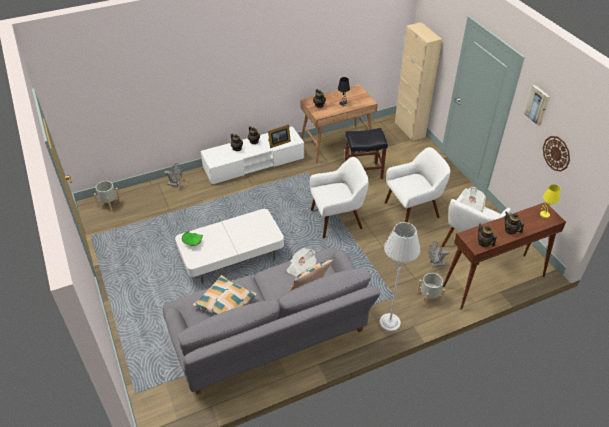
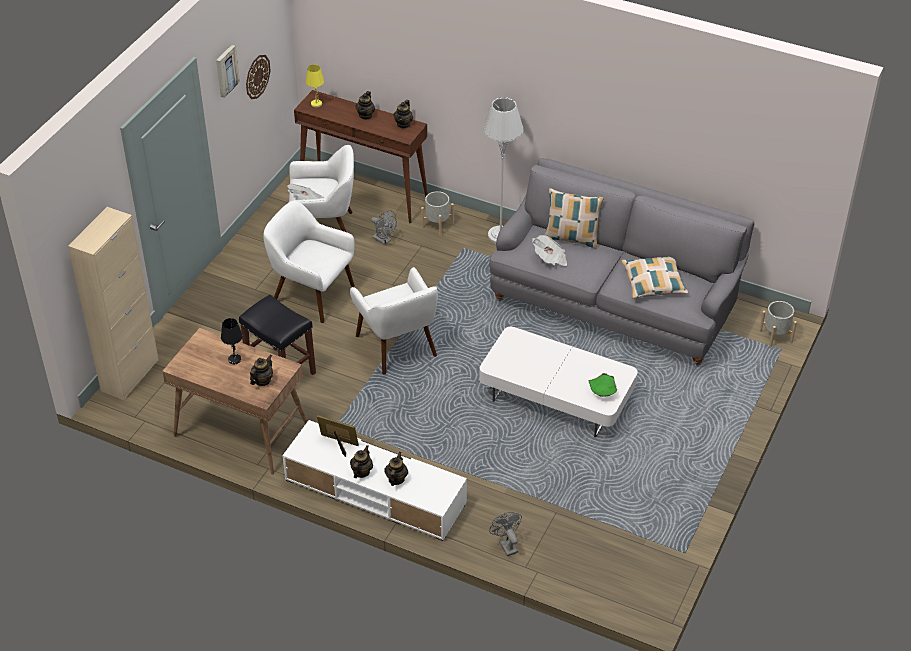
camera: 130 degrees left, 0 degrees up
(109, 204) = (619, 585): grey planter -> grey planter (775, 336)
(337, 219) = (397, 346): white armchair -> white armchair turned 150 degrees counterclockwise

